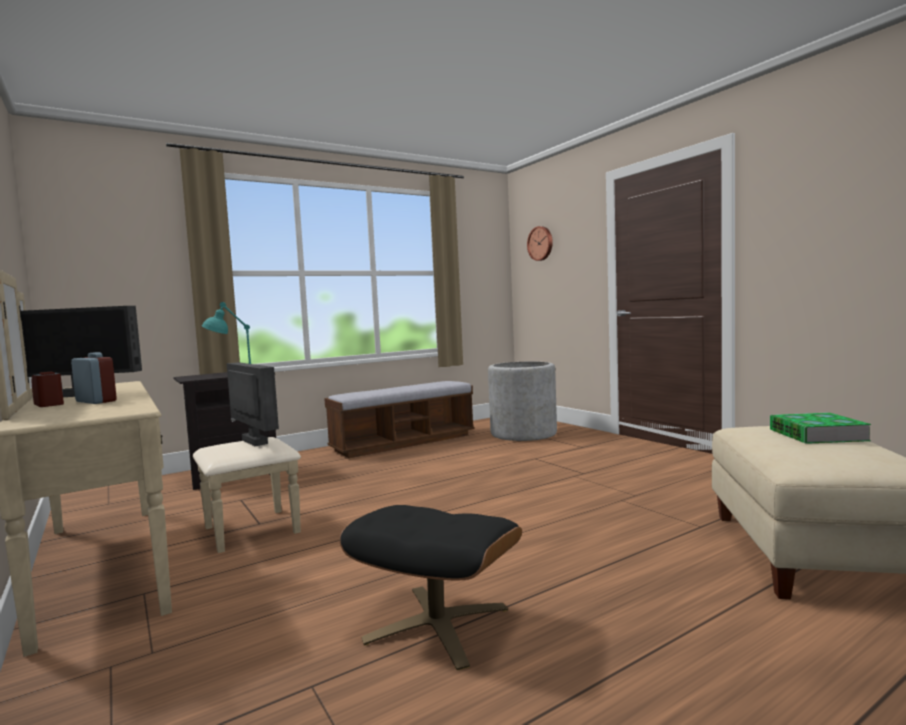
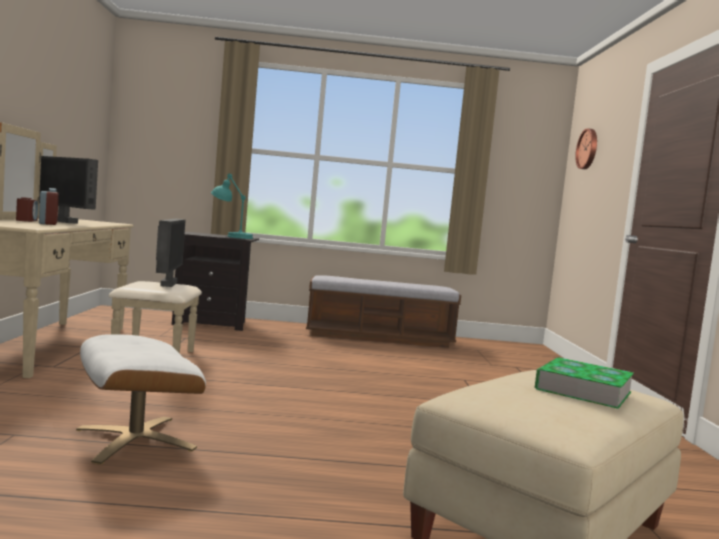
camera: 30 degrees right, 0 degrees up
(436, 624) = (134, 439): black ottoman -> white ottoman
(523, 433) = (505, 360): grey planter -> none

